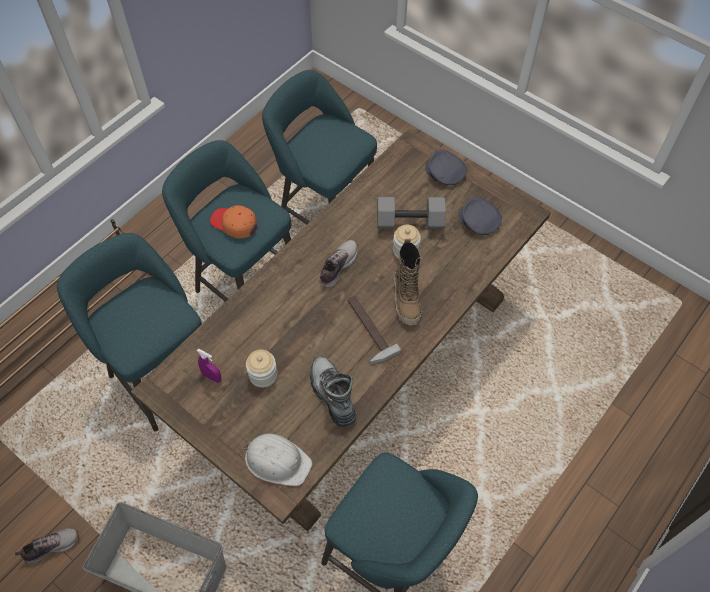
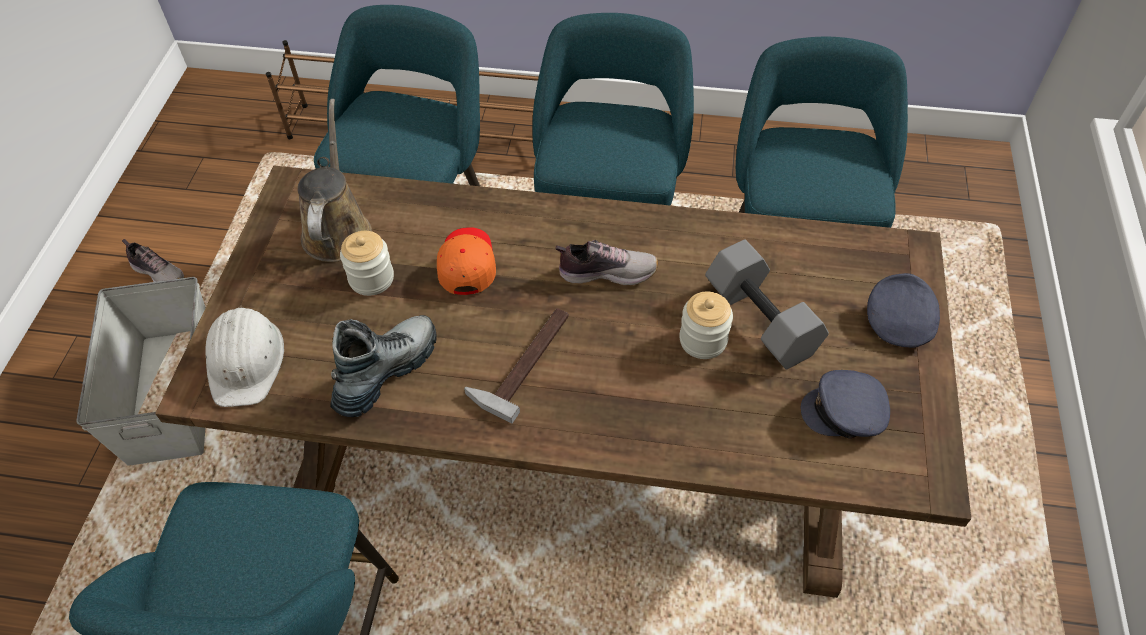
camera: 60 degrees right, 5 degrees down
(212, 377) = (337, 228): purple spray bottle -> brown watering can
(234, 224) = (600, 140): orange cap -> orange cap (466, 264)
(407, 300) = (613, 386): boot -> none
(478, 221) = (846, 413): grey cap -> grey cap turned 105 degrees counterclockwise

